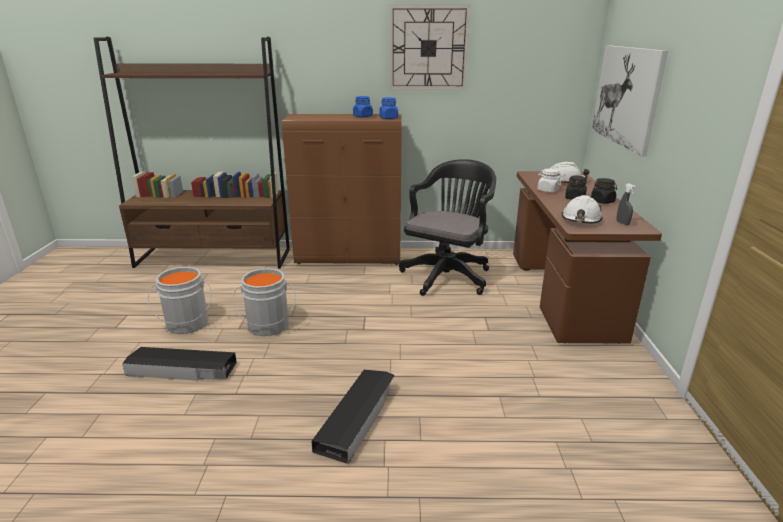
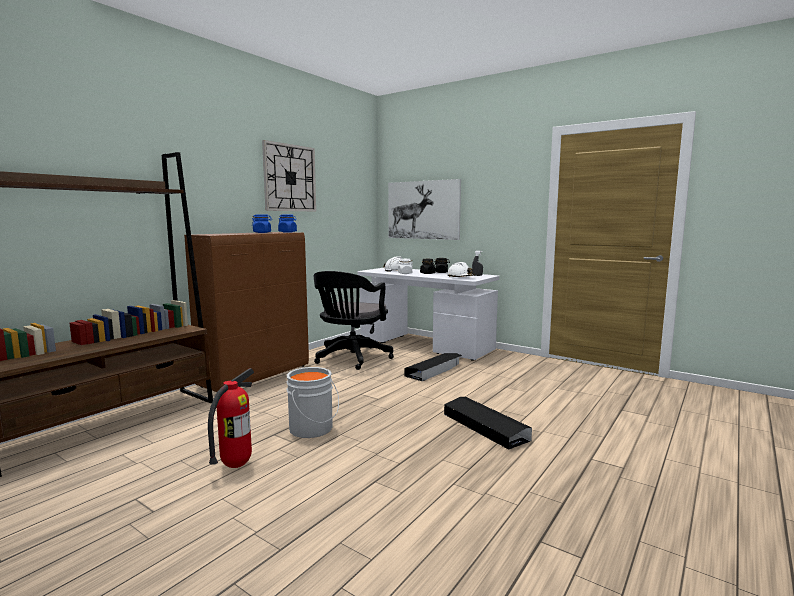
camera: 55 degrees left, 15 degrees down
(182, 369) = (322, 481): black storage box -> black storage box (434, 370)
(187, 325) = (236, 465): grey bucket -> fire extinguisher
(448, 275) = (351, 359): black office chair -> black office chair turned 135 degrees counterclockwise
(562, 293) = (425, 344): brown desk -> white desk

